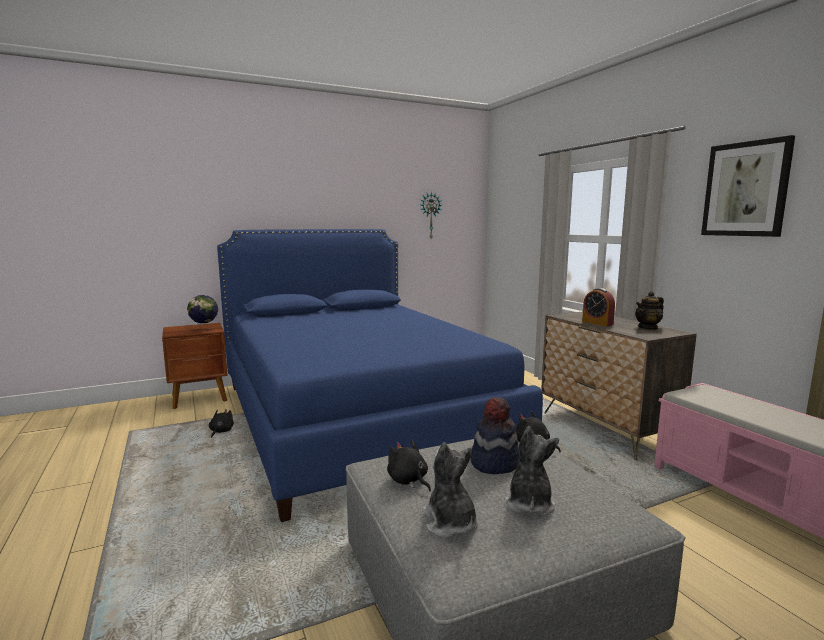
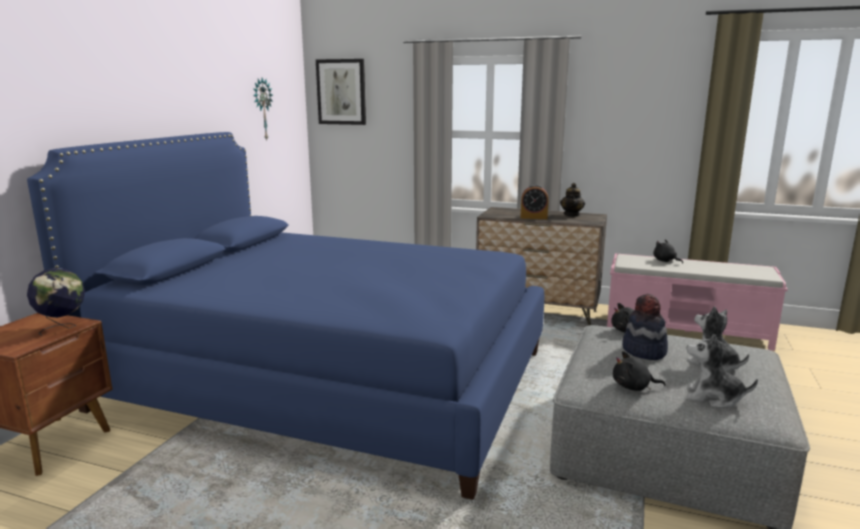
camera: 45 degrees left, 5 degrees up
(221, 431) = (198, 464): black plush toy -> black plush toy (665, 261)
(745, 189) = (629, 94): picture -> picture (341, 92)

